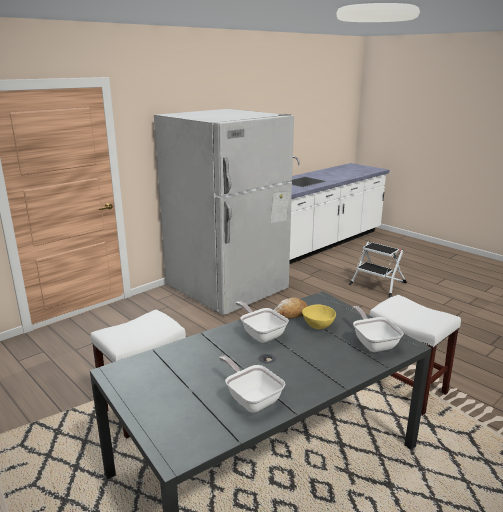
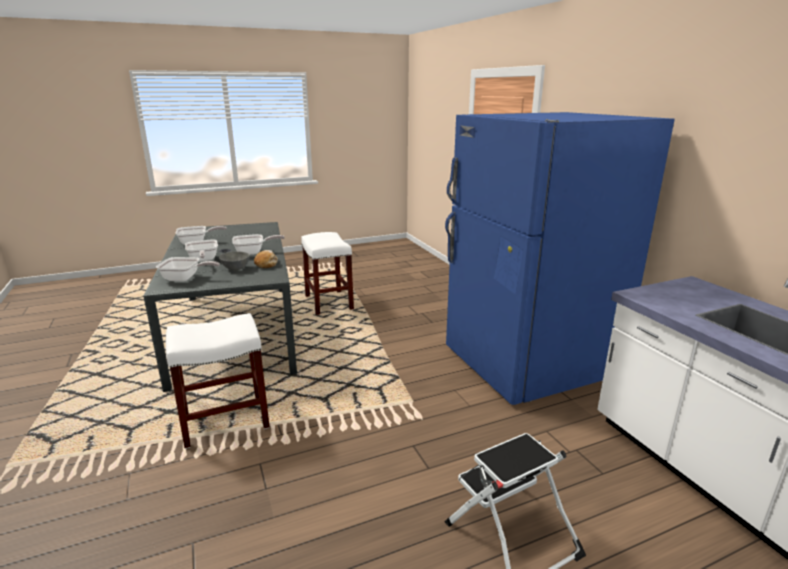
camera: 110 degrees right, 0 degrees up
(227, 287) = (529, 362): white fridge -> blue fridge
(314, 357) = (203, 260): none -> frying pan
(318, 326) = (235, 268): yellow bowl -> grey bowl

